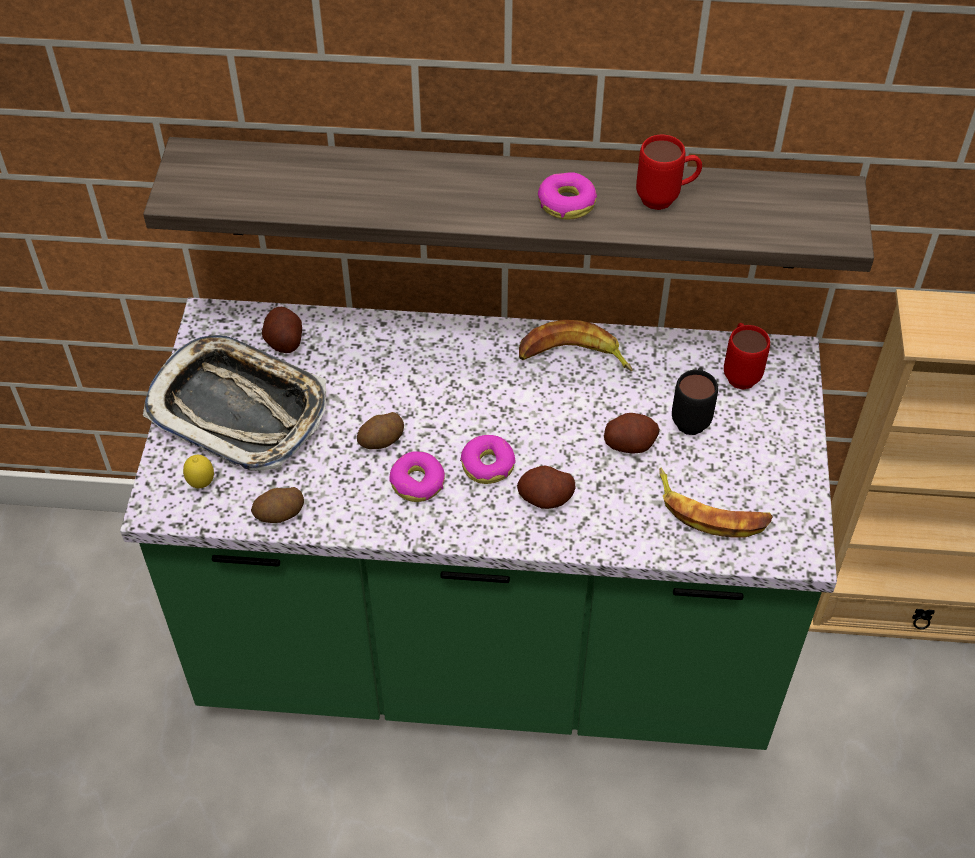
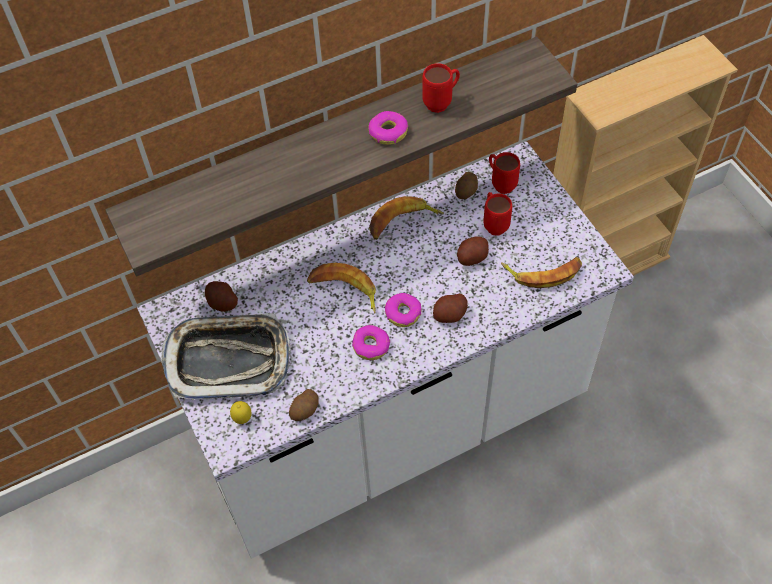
camera: 30 degrees left, 5 degrees up
(382, 441) = (331, 332): potato -> potato (466, 191)
(437, 401) = (344, 290): none -> banana
(487, 652) = (392, 425): green counter -> white counter
(692, 417) = (494, 224): black mug -> red mug

